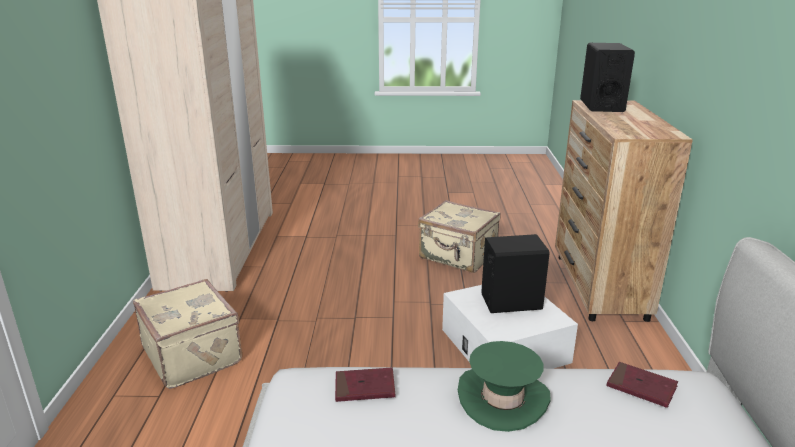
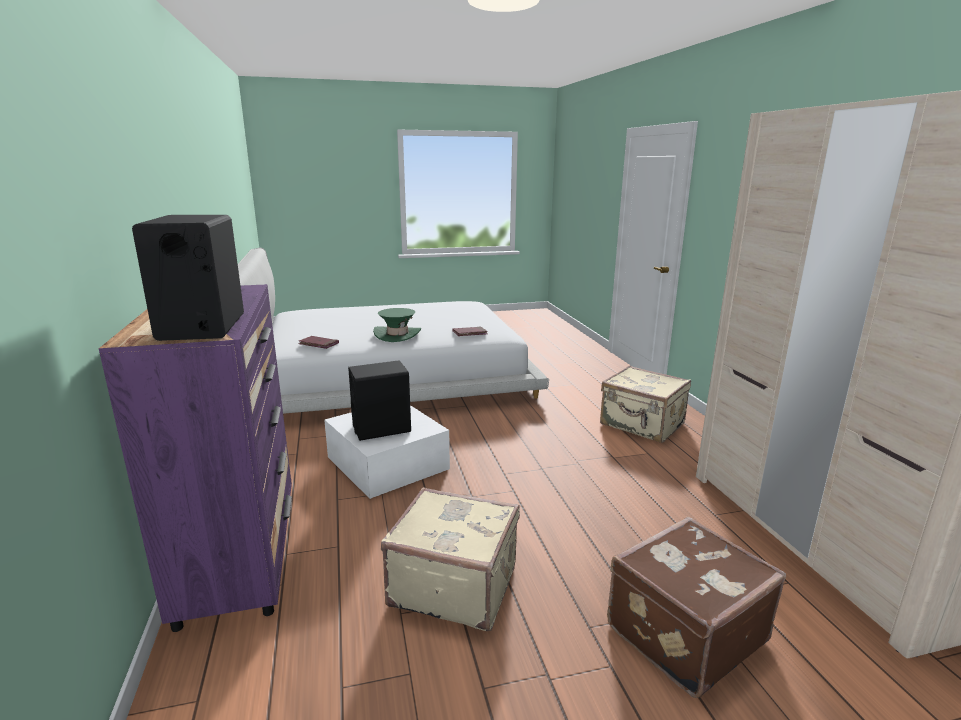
camera: 165 degrees right, 5 degrees down
(354, 229) = (683, 632): none -> brown suitcase
(599, 287) = (241, 553): brown dresser -> purple dresser

